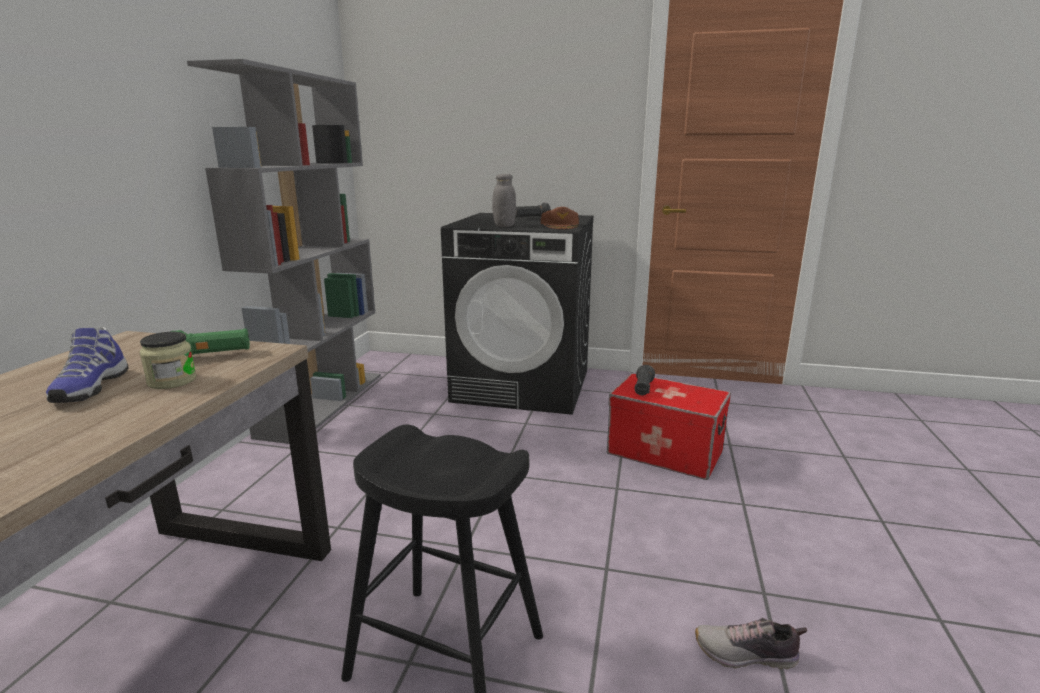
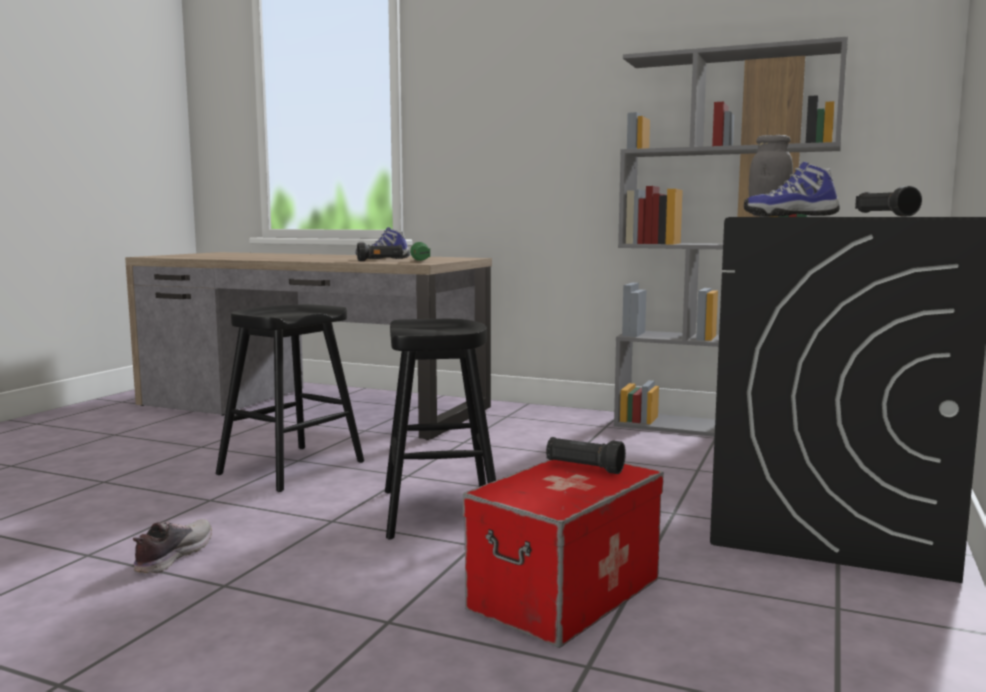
camera: 100 degrees right, 10 degrees down
(172, 381) = (380, 260): jar -> black flashlight
(557, 511) = (440, 511): none -> black stool
(560, 225) = (789, 216): brown cap -> shoe

